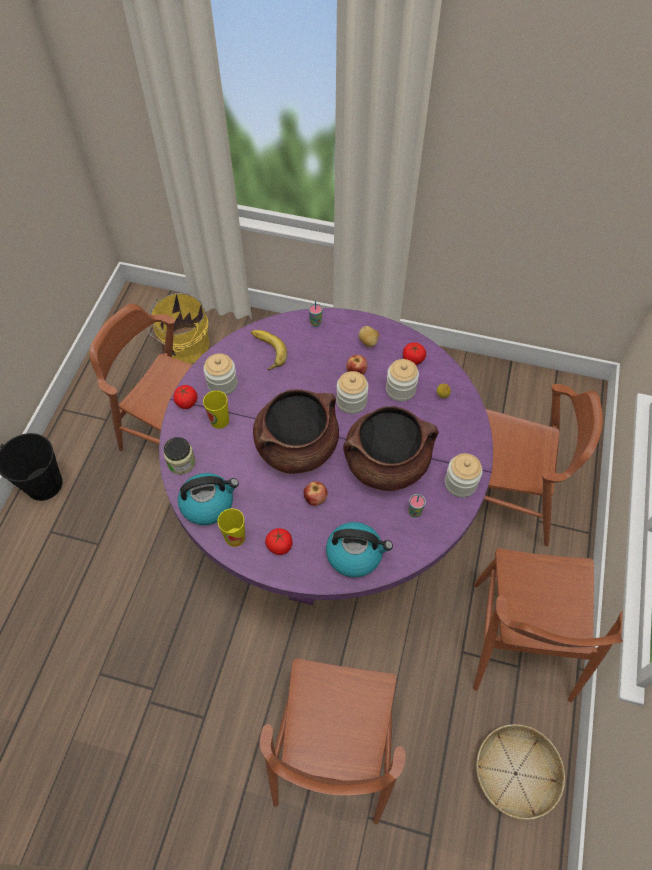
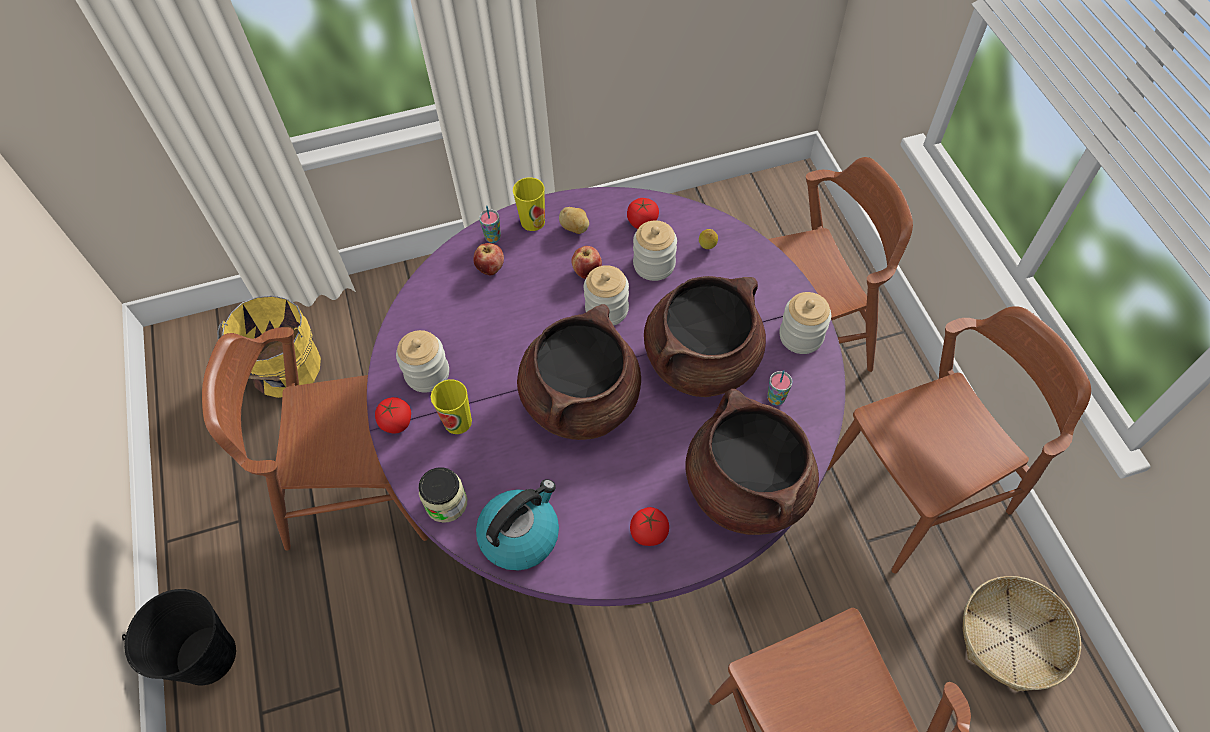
camera: 30 degrees left, 0 degrees up
(235, 537) = (586, 555): cup -> cup (533, 221)
(266, 351) = (455, 304): banana -> none
(315, 499) = (650, 450): apple -> apple (490, 269)
(355, 554) = (745, 488): kettle -> brown cooking pot
(521, 640) = (917, 489): brown chair -> brown chair turned 90 degrees counterclockwise

